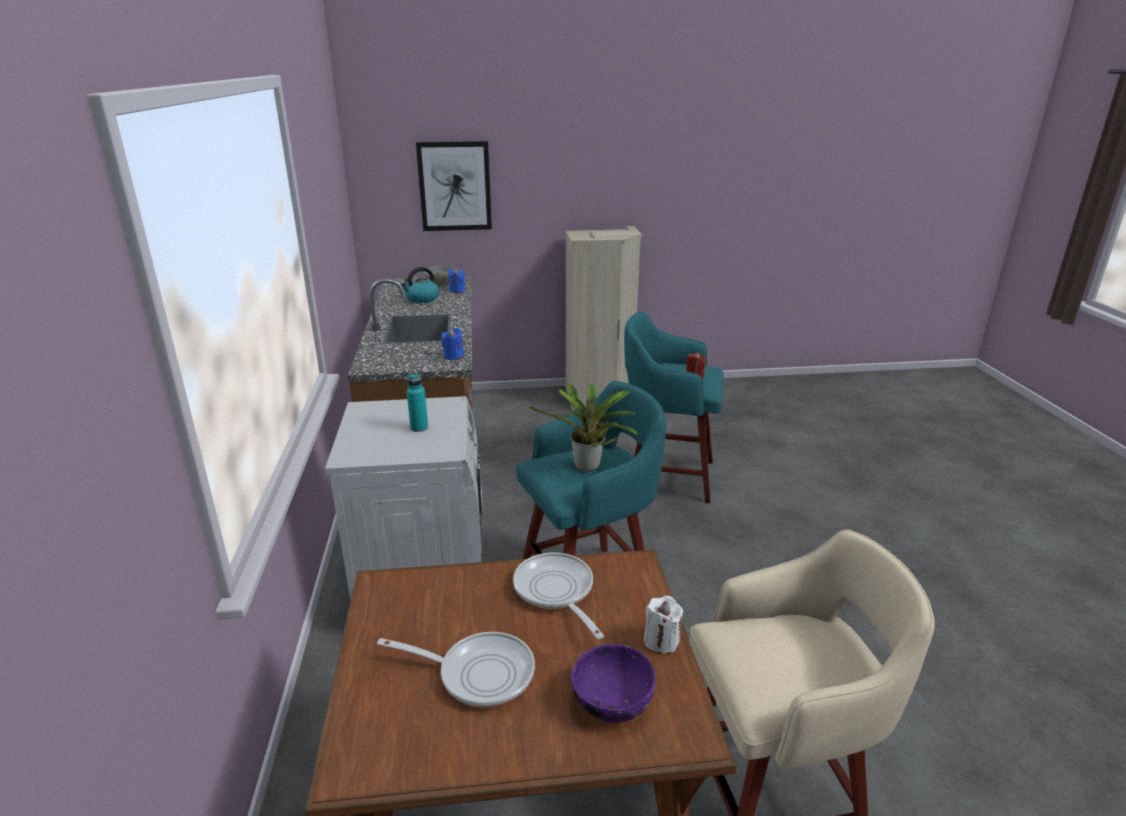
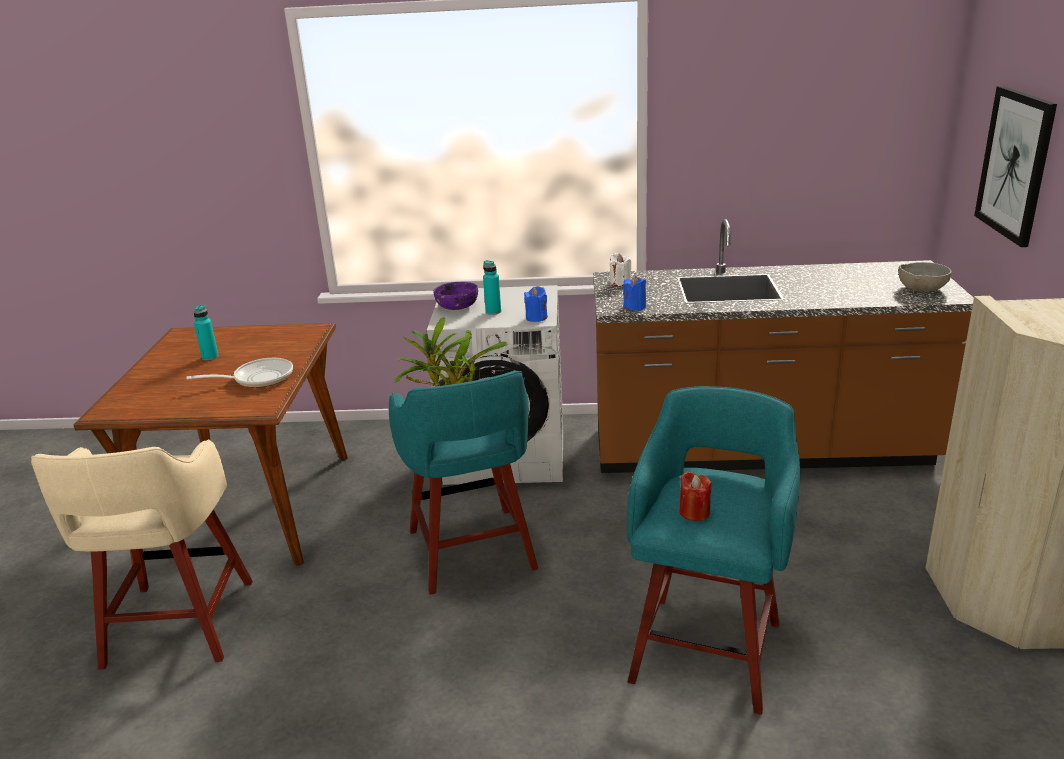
camera: 100 degrees right, 0 degrees up
(422, 299) = (841, 283): kettle -> none
(457, 290) = (890, 298): blue candle -> blue candle (536, 318)
(479, 673) = (210, 357): frying pan -> turquoise bottle
(611, 701) = (151, 391): purple bowl -> purple bowl (457, 306)
(661, 641) = (179, 410): white candle -> white candle (620, 282)

